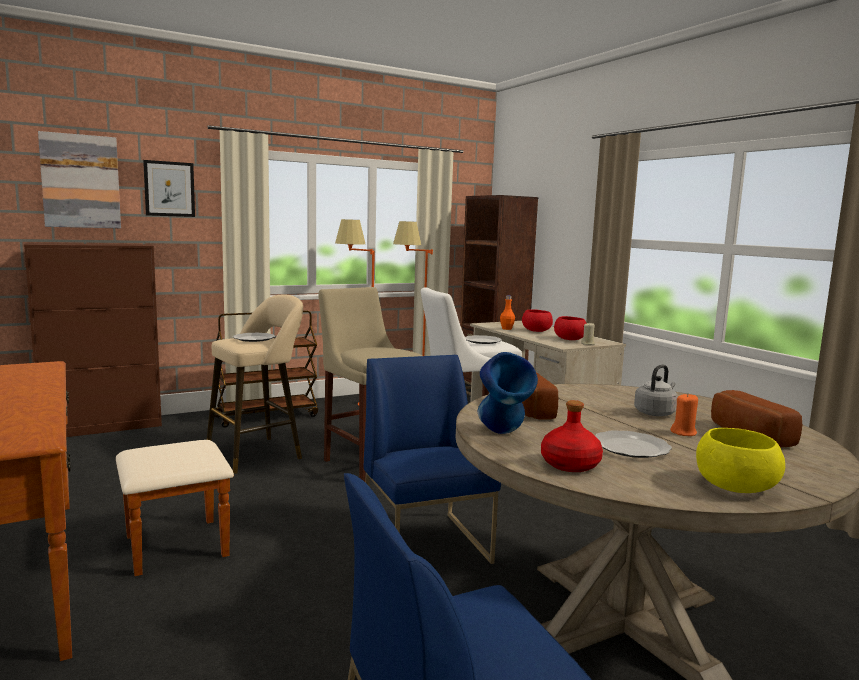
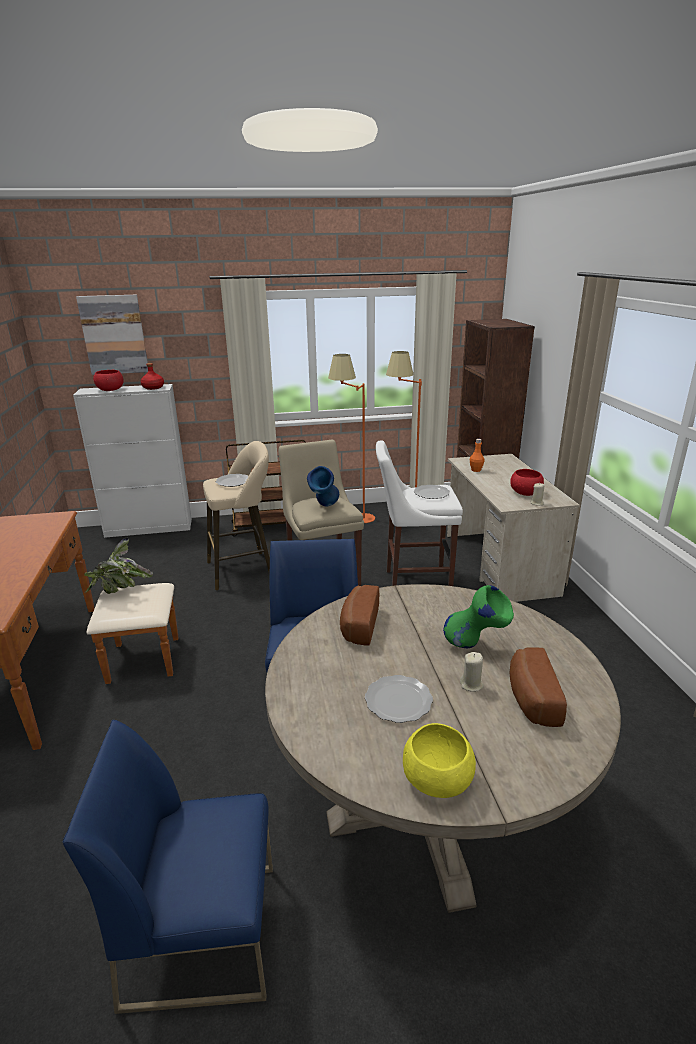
camera: 20 degrees right, 15 degrees up
(103, 427) = (149, 528): brown cabinet -> white cabinet
(149, 449) = (119, 591): none -> potted plant
(169, 189) = (184, 334): picture -> none
(503, 435) = (304, 665): blue vase -> blue vase (324, 507)
(536, 330) = (504, 475): red bowl -> red bowl (110, 390)
(569, 465) = (321, 718): red bottle -> red bottle (153, 388)
(655, 413) = (476, 646): grey kettle -> green vase
(684, 433) = (471, 684): orange candle -> beige candle

